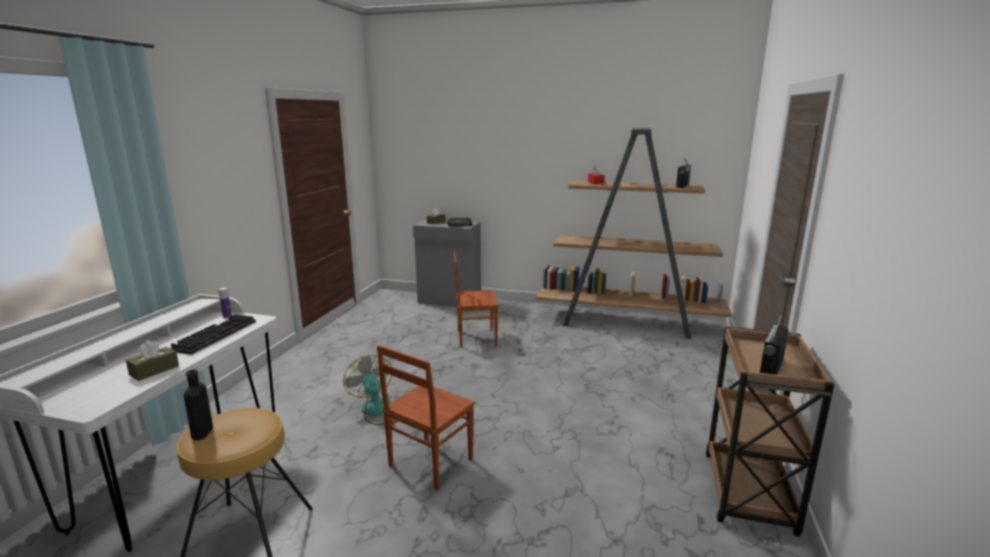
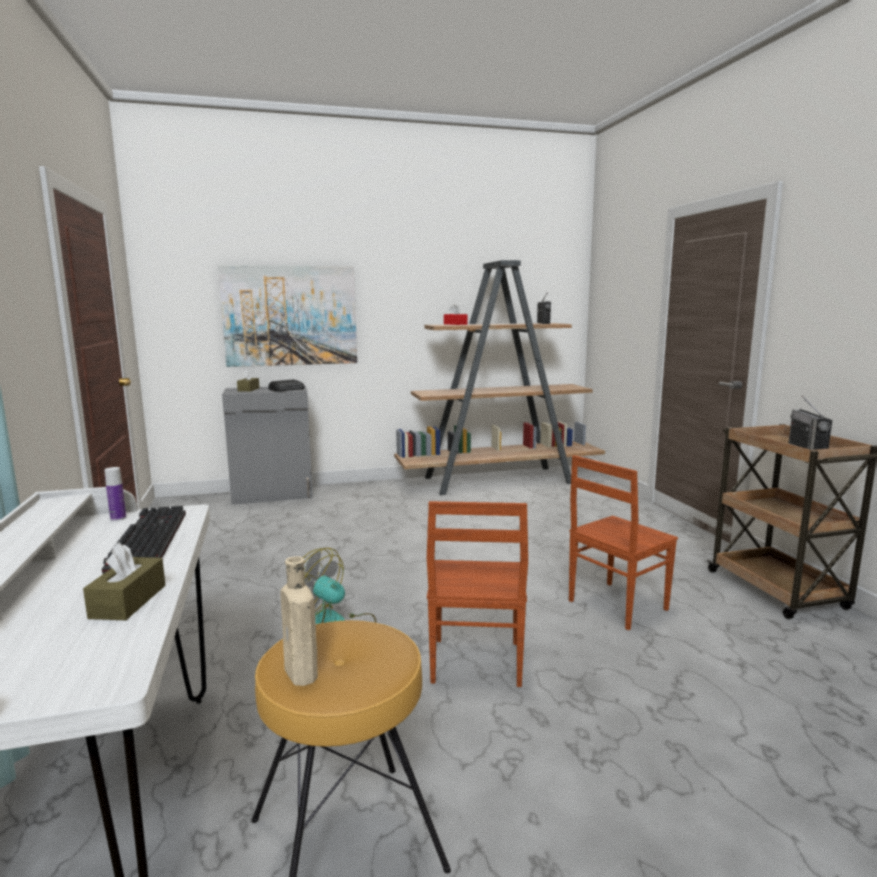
camera: 30 degrees left, 5 degrees down
(201, 434) = (302, 675): black bottle -> beige bottle
(472, 168) = (290, 316): none -> picture
(475, 338) = (357, 525): brown chair -> brown chair (615, 605)

